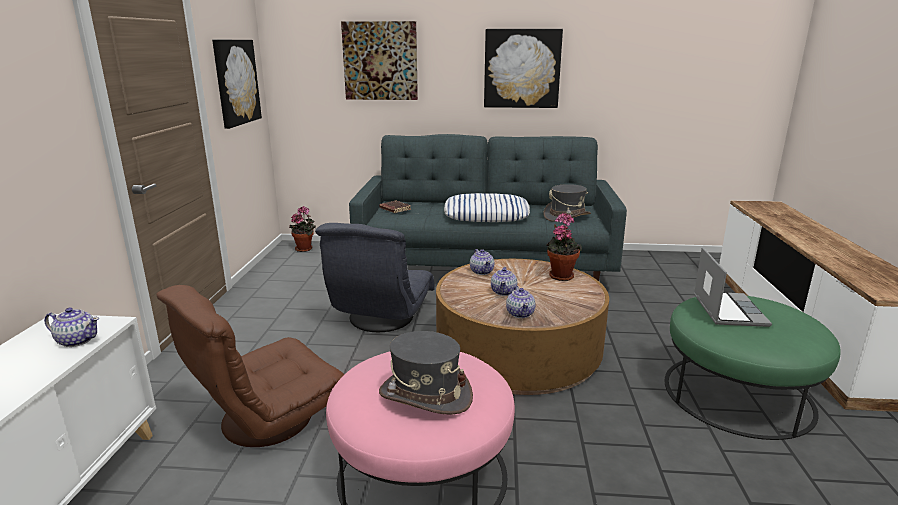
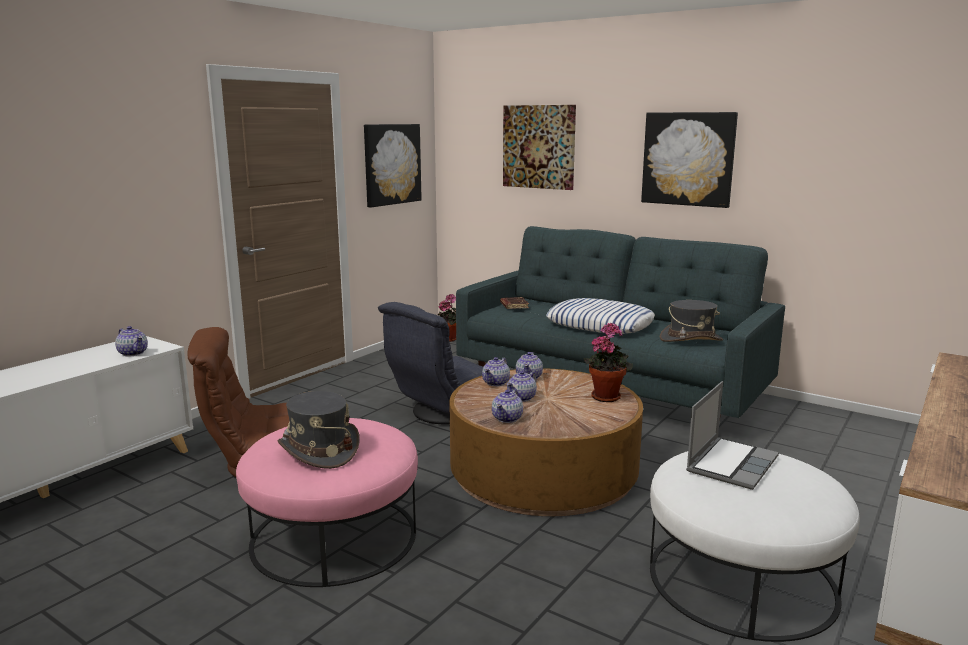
camera: 30 degrees right, 5 degrees down
(464, 283) = (496, 383): none -> teapot
(737, 394) = (741, 579): green ottoman -> white ottoman

